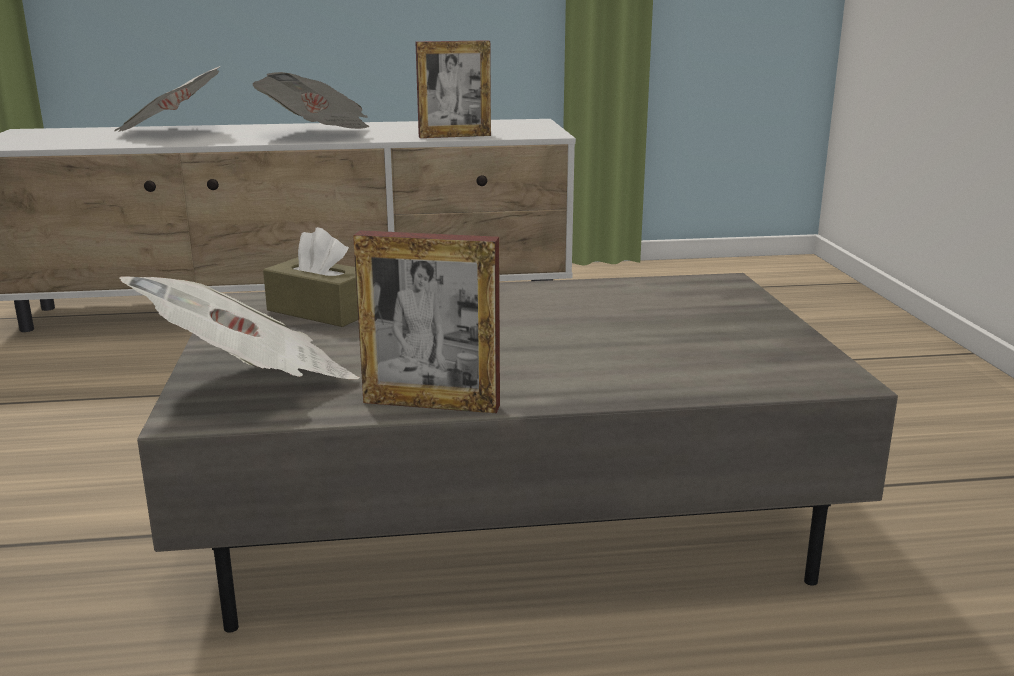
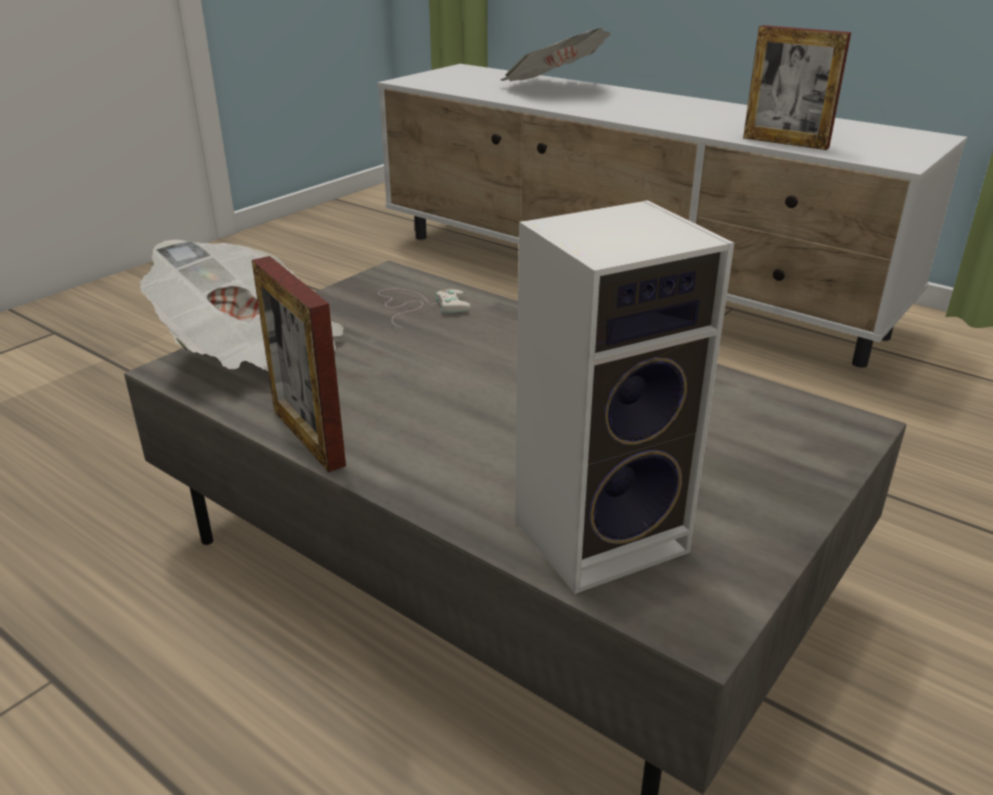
camera: 45 degrees right, 10 degrees up
(319, 135) = (660, 115): newspaper -> none
(321, 311) = (418, 307): brown tissue box -> white game controller
(721, 367) = (604, 532): none -> speaker

